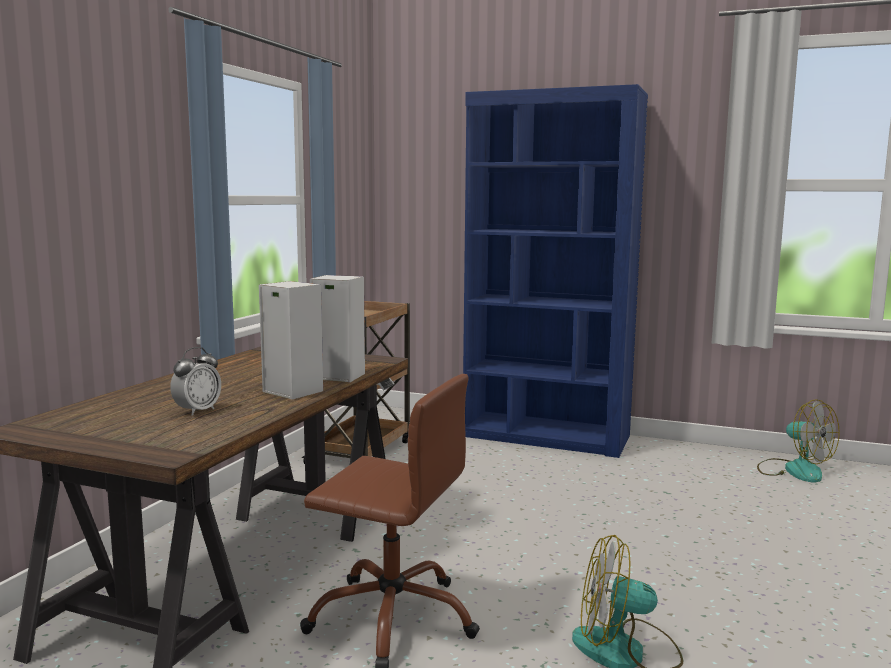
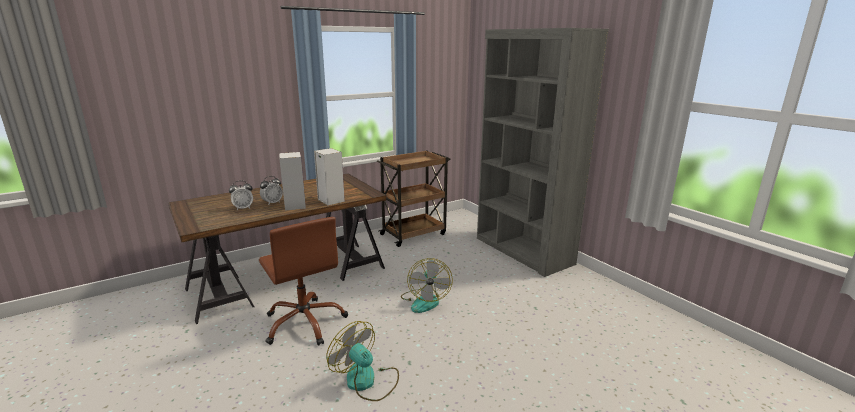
camera: 35 degrees right, 10 degrees up
(237, 395) = (272, 203): none -> alarm clock
(546, 437) = (523, 251): blue bookcase -> grey bookcase
(794, 470) = (654, 322): fan -> fan (425, 300)

